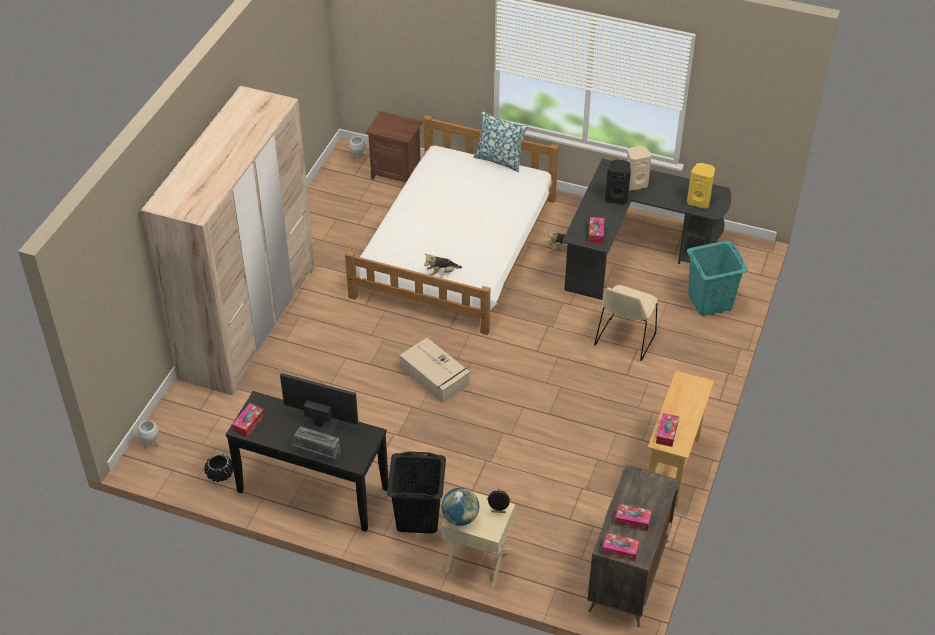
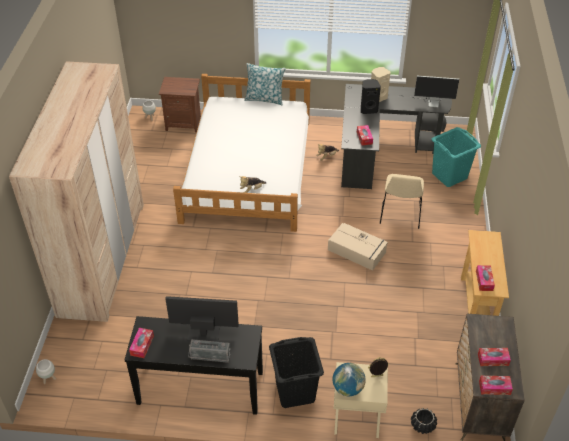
camera: 15 degrees left, 0 degrees up
(220, 474) = (117, 392): black planter -> black planter (423, 426)
(435, 377) = (268, 272): beige storage box -> beige storage box (357, 251)
(699, 201) = (429, 102): yellow speaker -> monitor

